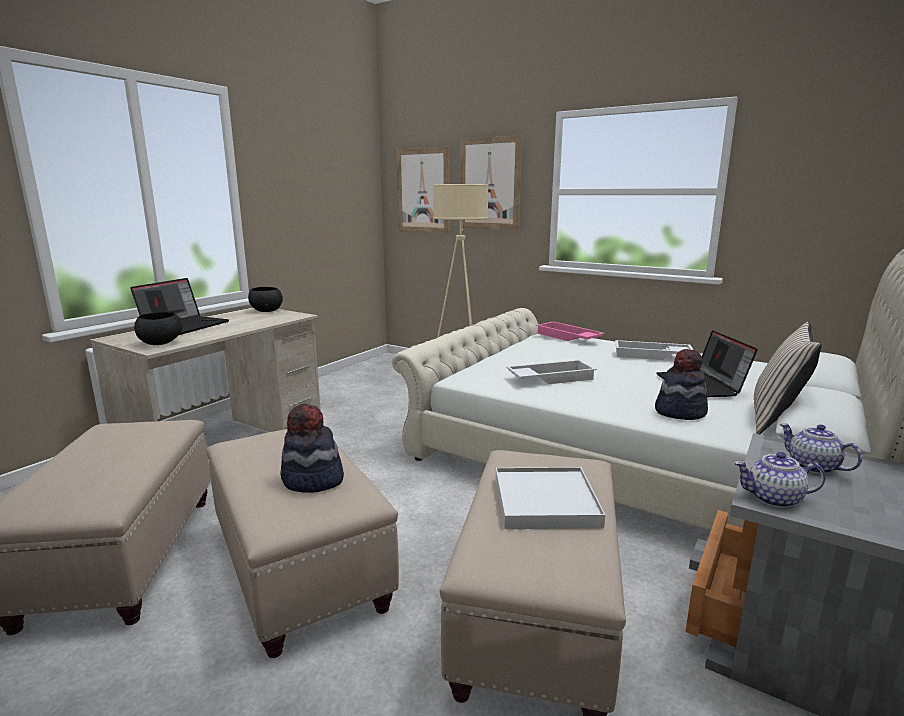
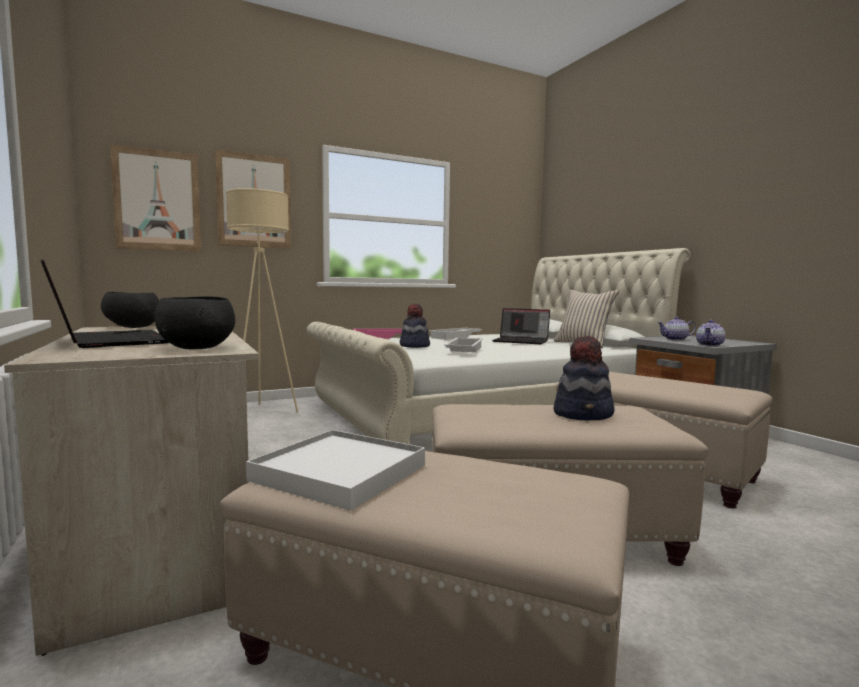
camera: 60 degrees left, 10 degrees down
(545, 502) = (653, 383): white tray -> white tray (340, 473)
(679, 411) = (558, 348): hat -> hat (414, 346)

